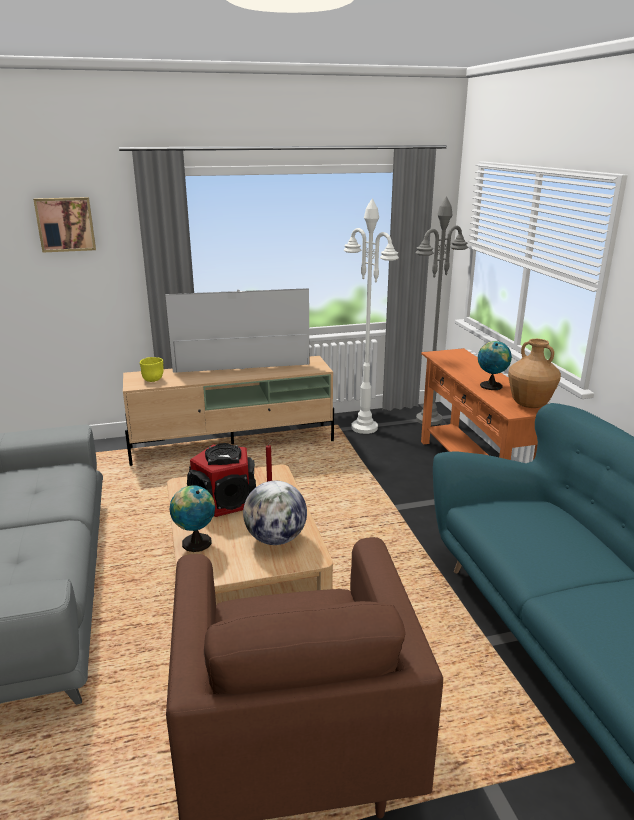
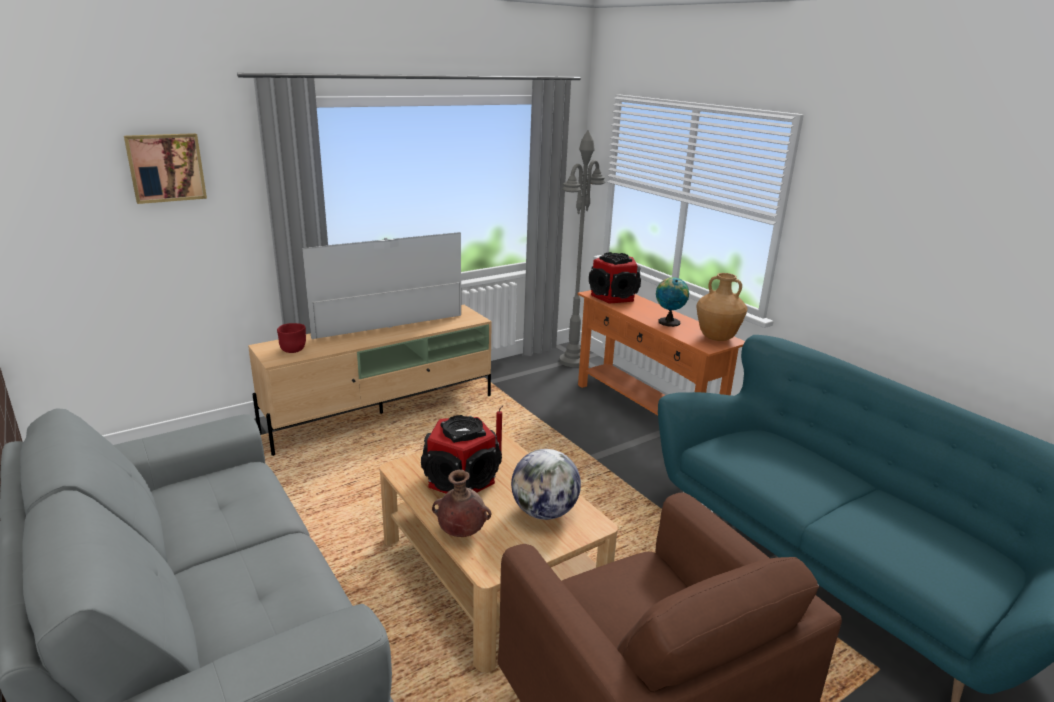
camera: 20 degrees left, 0 degrees up
(153, 379) = (293, 350): yellow bowl -> red bowl
(195, 542) = (461, 532): globe -> brown vase
(364, 428) = (514, 377): white floor lamp -> none
(454, 358) = (614, 296): none -> speaker

